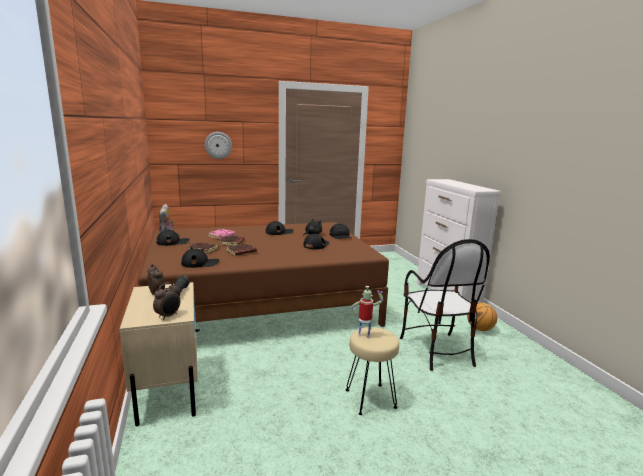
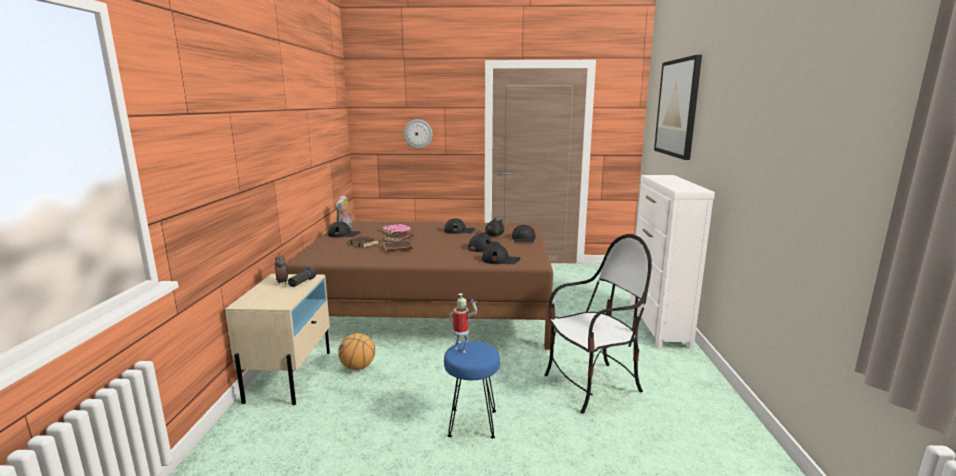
camera: 20 degrees right, 0 degrees up
(168, 316) = (272, 303): alarm clock -> none
(200, 263) = (347, 257): black cap -> black cap (501, 260)
(369, 399) = (471, 423): beige stool -> blue stool
(436, 350) = (592, 386): chair -> chair turned 120 degrees counterclockwise
(446, 127) = (677, 108): none -> picture
(480, 329) = (672, 370): basketball -> basketball (358, 367)

